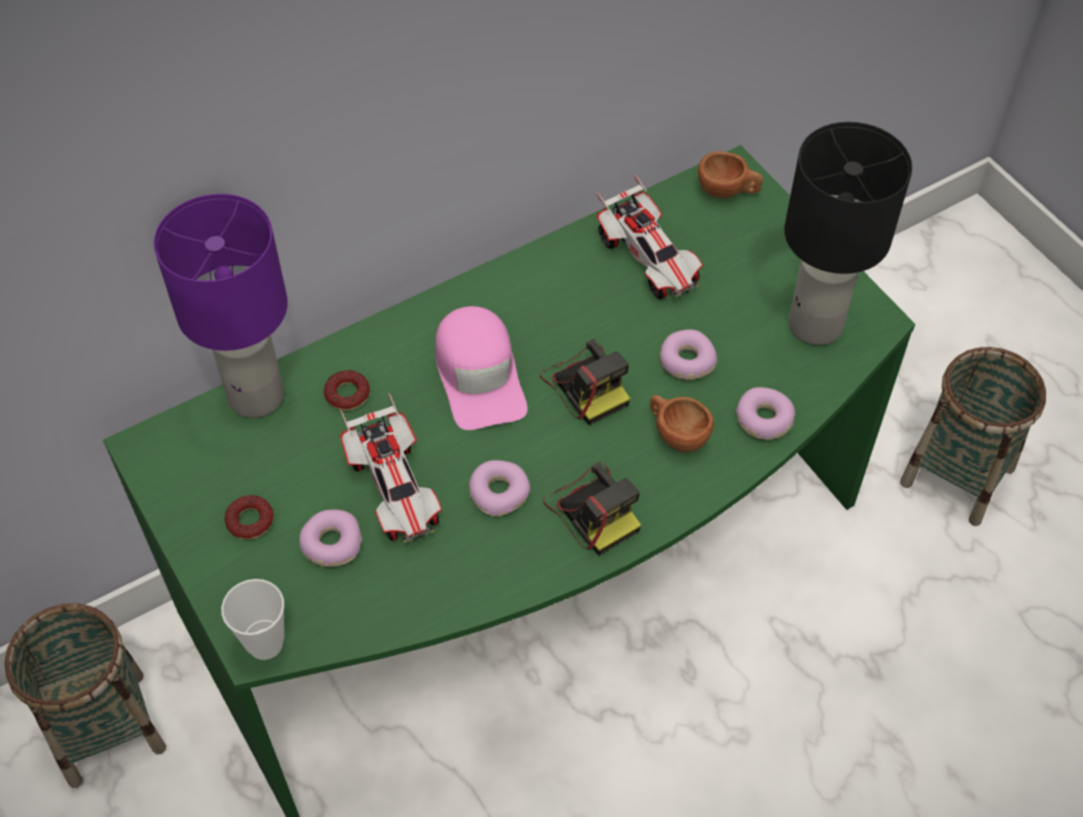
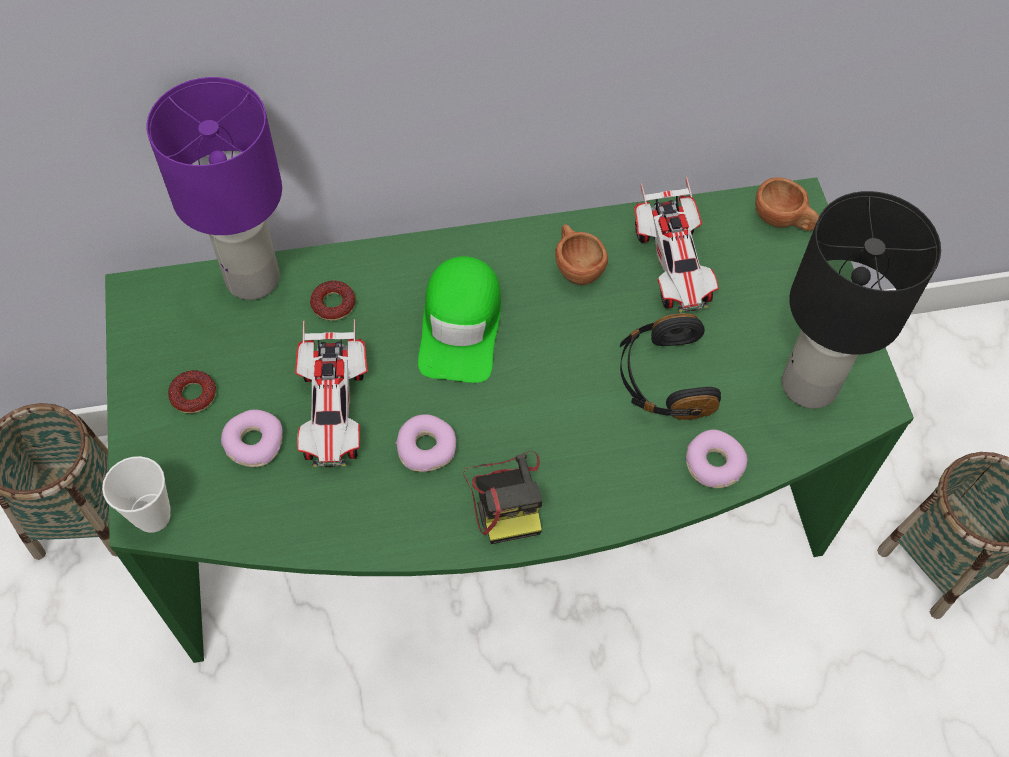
camera: 20 degrees right, 5 degrees up
(479, 375) = (461, 326): pink cap -> green cap
(586, 385) = (556, 369): camera -> none
(676, 434) = (621, 448): brown cup -> brown cup (576, 266)
(686, 361) = (663, 379): donut -> black headphones

